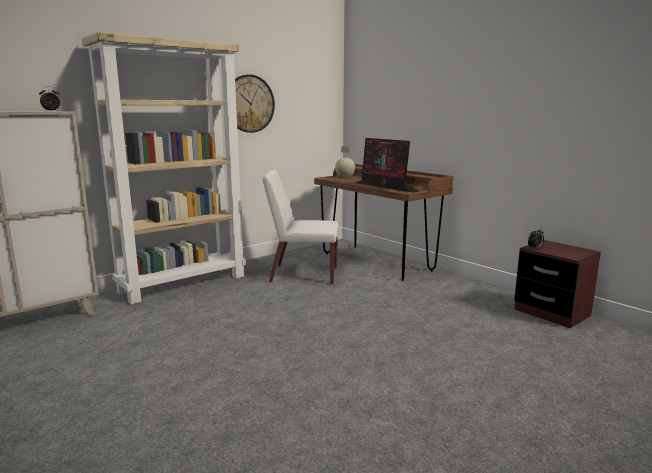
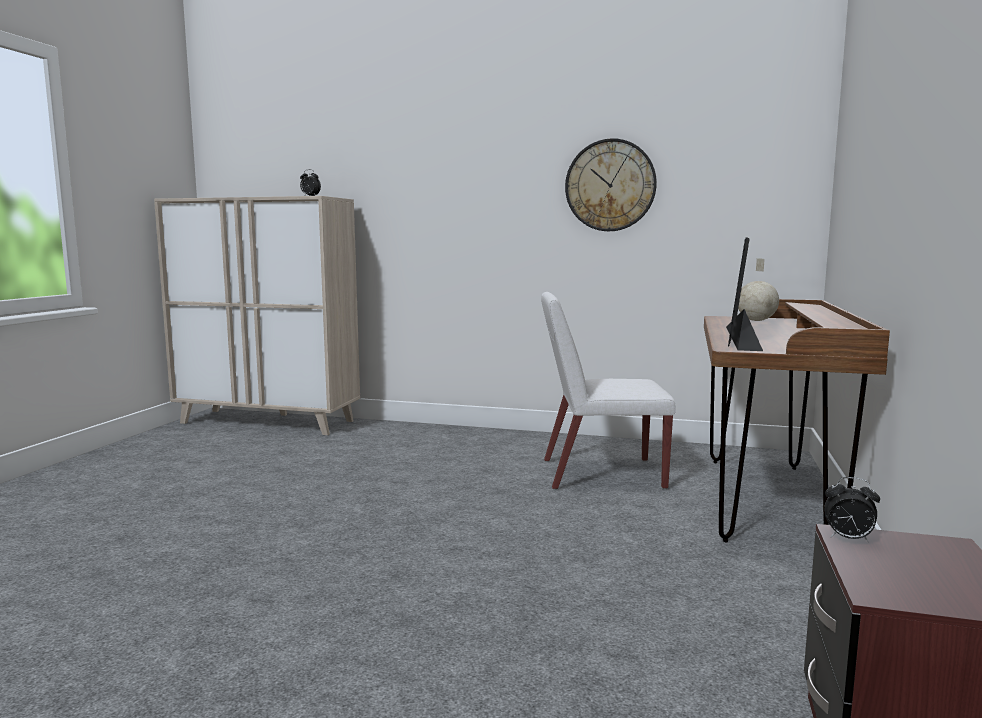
camera: 55 degrees right, 5 degrees down
(183, 283) = (456, 436): beige bookcase -> none
(303, 274) = (600, 474): white chair -> white chair turned 60 degrees counterclockwise

